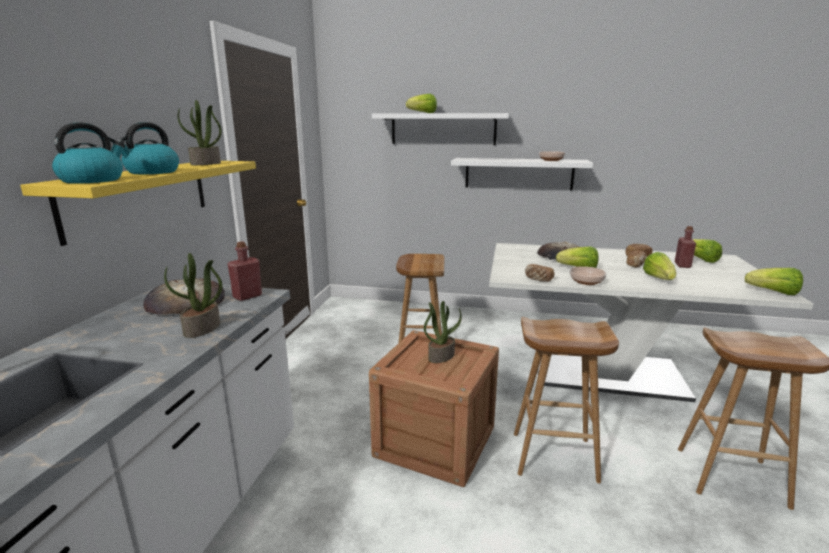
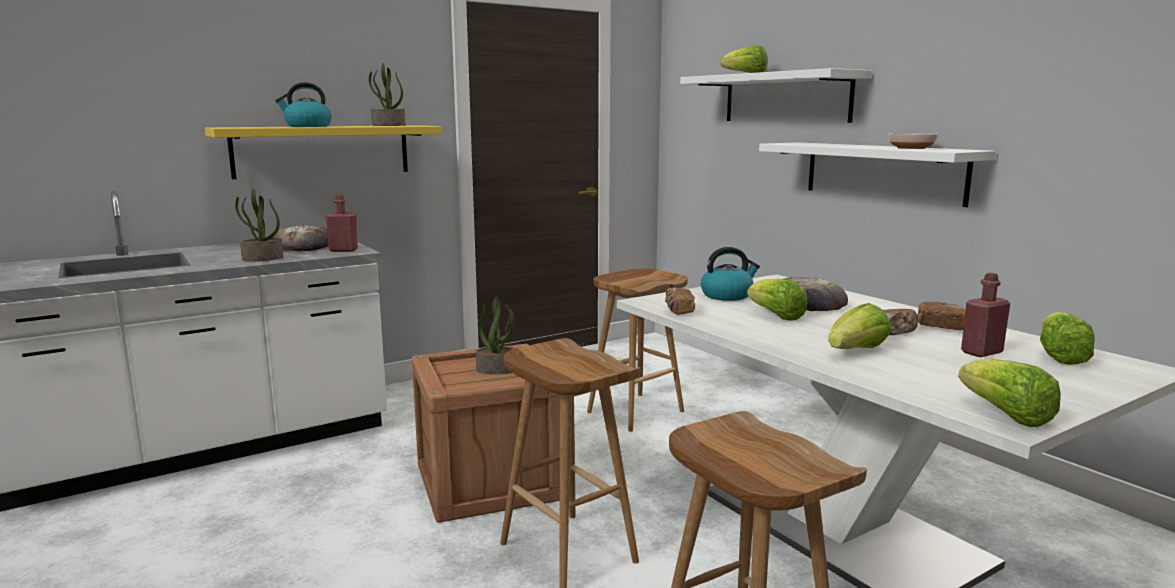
camera: 45 degrees right, 5 degrees down
(93, 180) = (242, 127): kettle -> kettle (727, 295)
(586, 281) = (730, 327): bowl -> none

